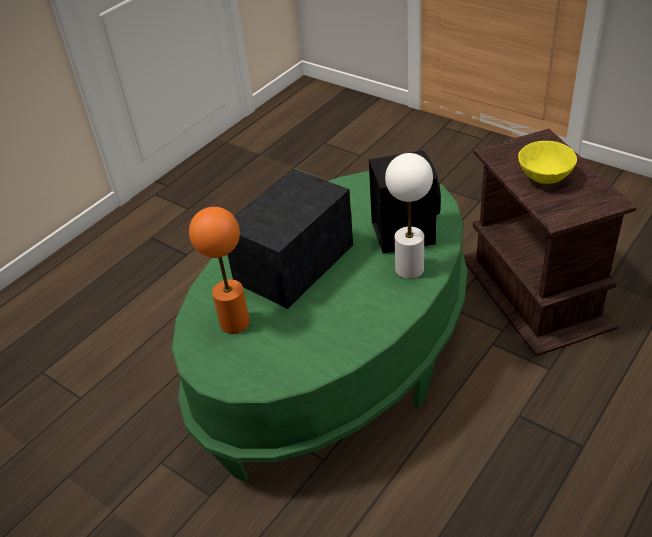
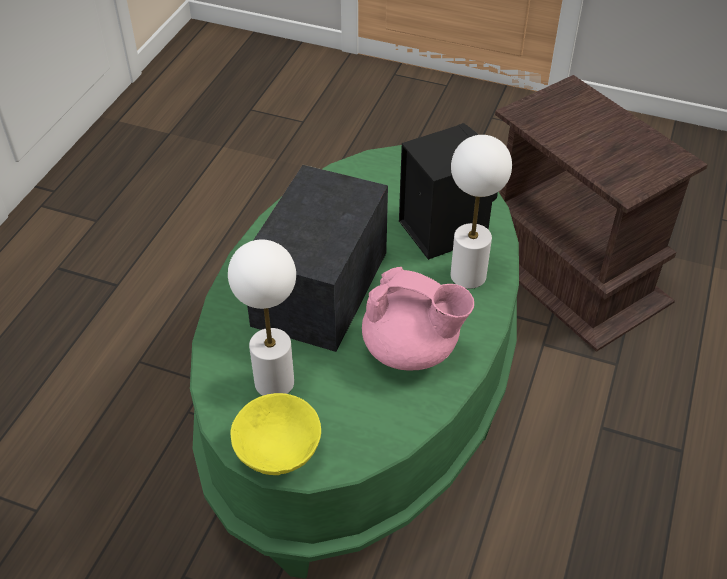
camera: 20 degrees left, 5 degrees up
(234, 323) = (274, 383): orange table lamp -> white table lamp
(344, 315) = (412, 349): none -> pink teapot
(543, 178) = (592, 139): yellow bowl -> yellow bowl (277, 453)

